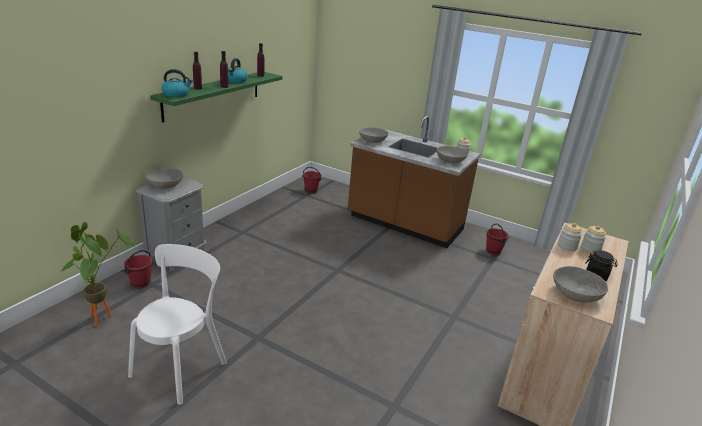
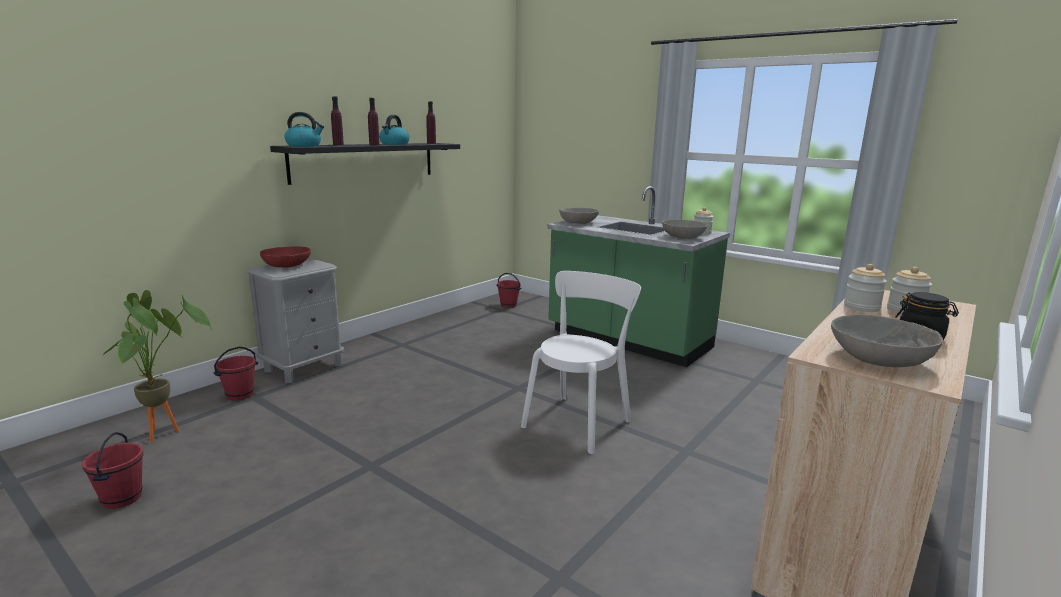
camera: 10 degrees right, 10 degrees down
(165, 185) = (287, 265): grey bowl -> red bowl
(181, 366) = (240, 497): white chair -> white chair (579, 421)
(213, 95) = (365, 161): green shelf -> black shelf
(404, 224) = (628, 340): brown counter -> green counter
(493, 251) = (758, 372): red bucket -> red bucket (123, 498)

